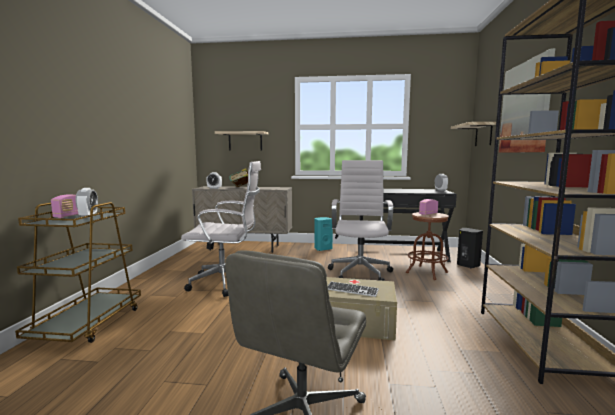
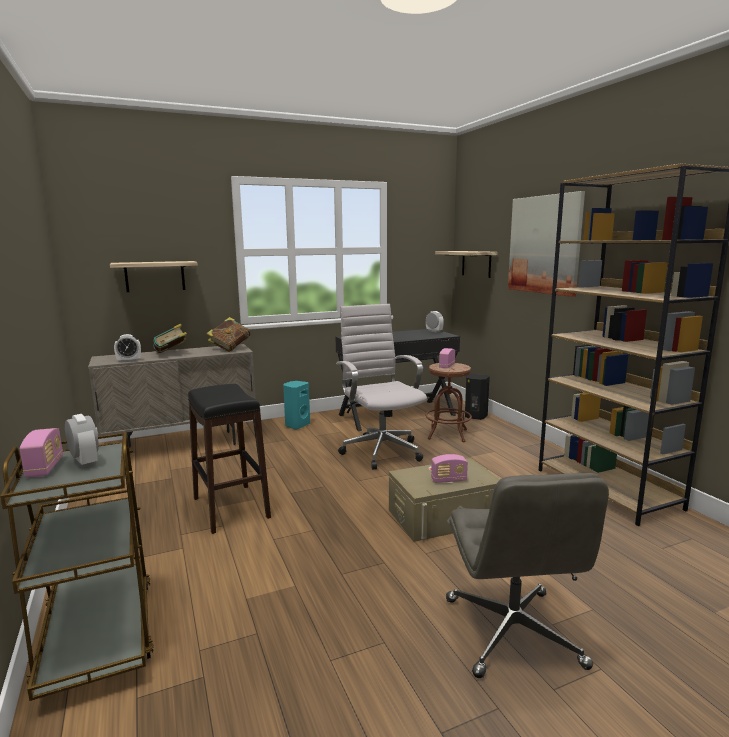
camera: 30 degrees left, 5 degrees up
(226, 283) = (231, 508): white office chair -> black stool
(277, 188) = (230, 349): none -> book
(352, 290) = (448, 480): keyboard -> radio

